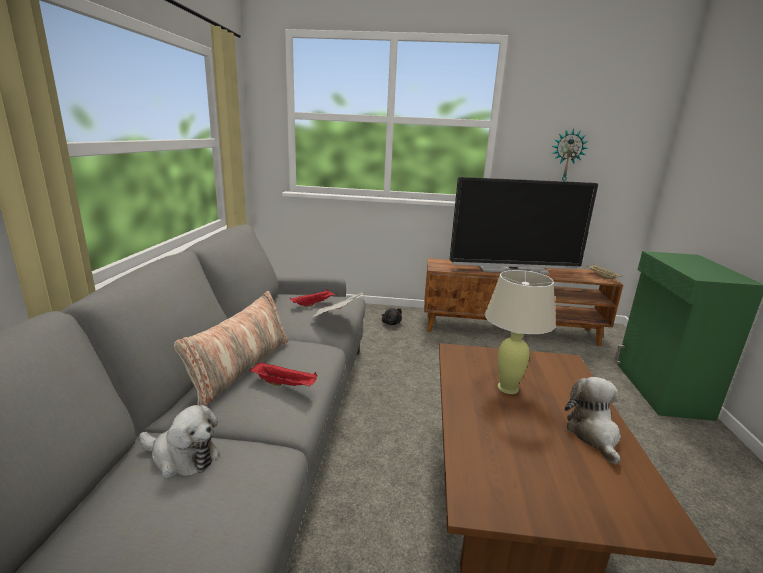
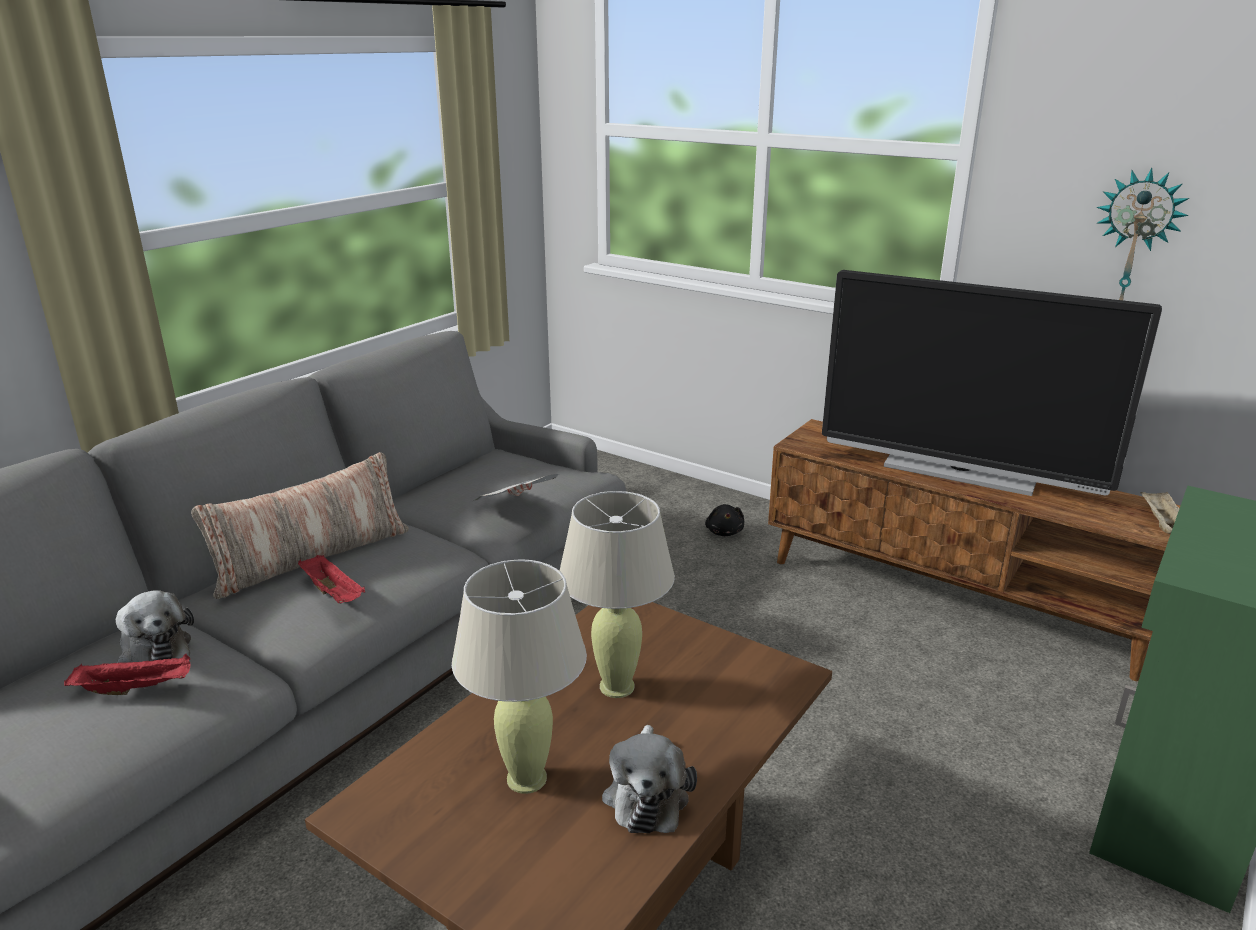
camera: 30 degrees right, 5 degrees up
(313, 304) = (511, 478): red tray -> red tray (136, 688)
(533, 449) = (526, 779): none -> beige table lamp
(593, 434) = (646, 794): plush toy -> plush toy turned 150 degrees clockwise

